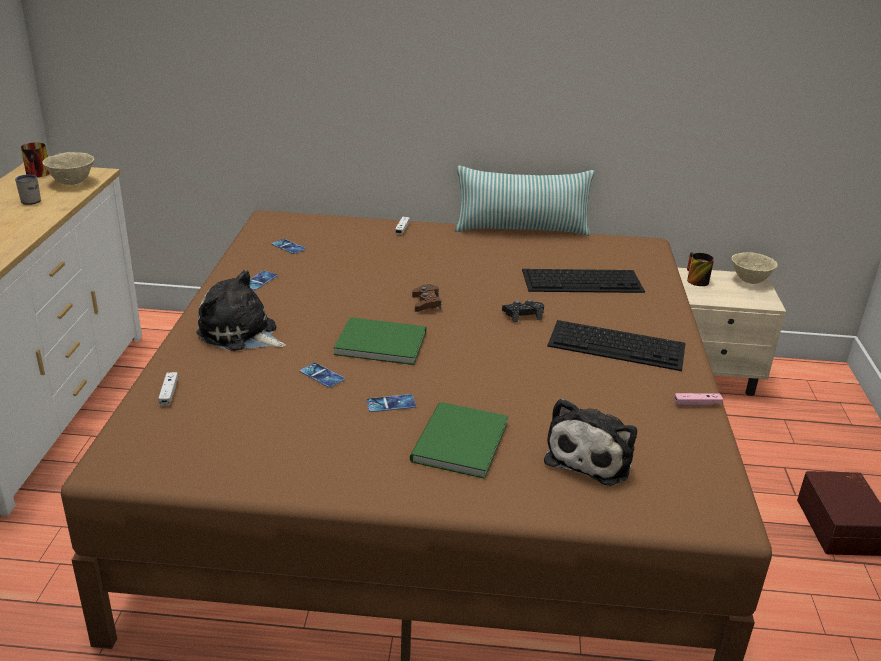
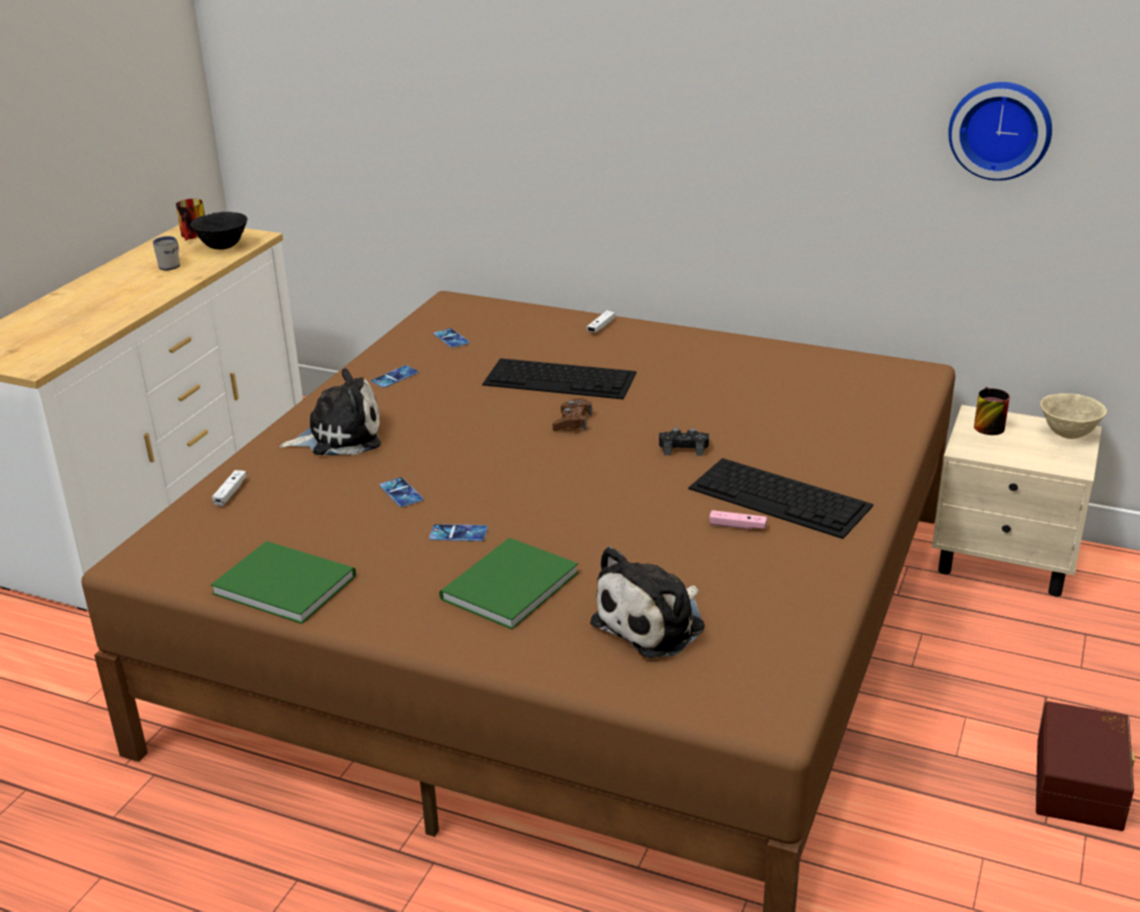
camera: 20 degrees right, 0 degrees up
(72, 182) = (223, 247): beige bowl -> black bowl
(240, 334) = (340, 436): plush toy -> plush toy turned 120 degrees clockwise
(379, 342) = (488, 462): green book -> green book (283, 582)
(521, 230) = (755, 338): pillow -> none
(583, 280) = (792, 412): keyboard -> keyboard (561, 378)
(697, 404) = (833, 581): pink game controller -> pink game controller (737, 526)
(705, 63) = (1000, 129): none -> wall clock

